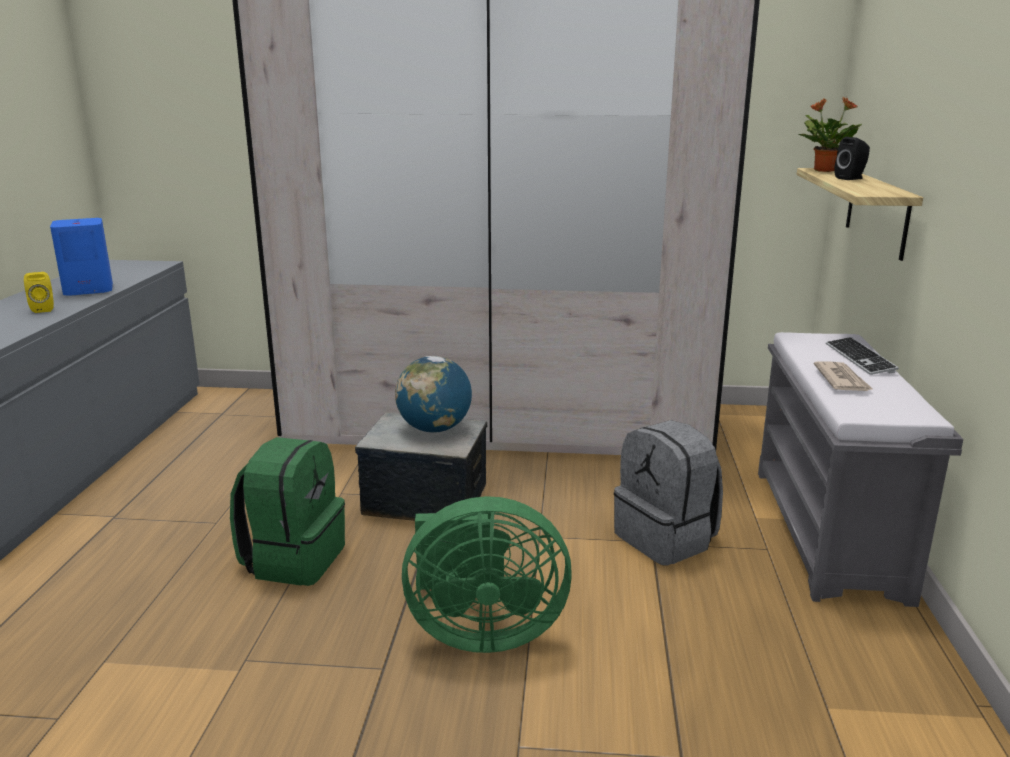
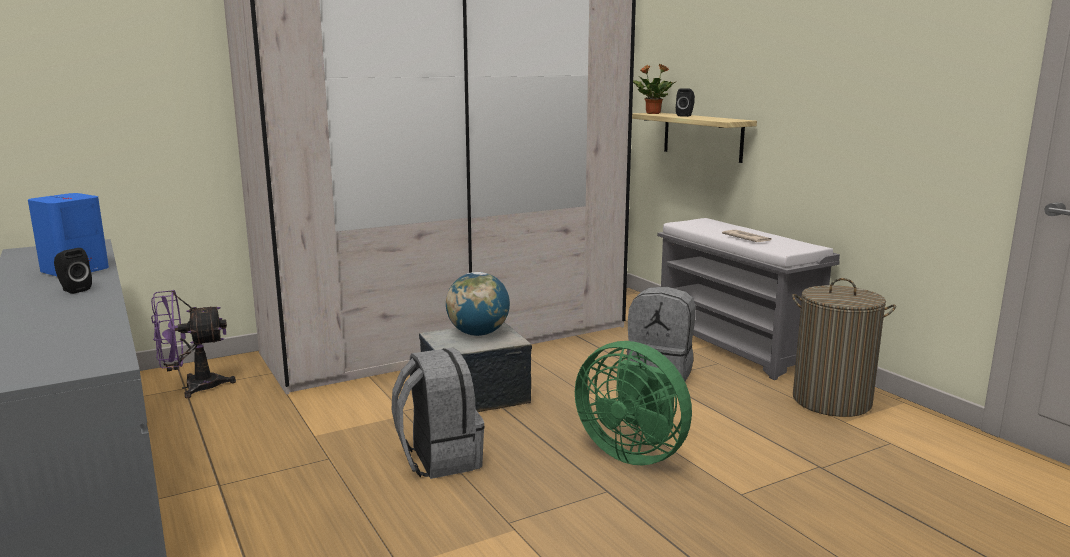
camera: 35 degrees left, 5 degrees down
(43, 309) = (73, 290): yellow speaker -> black speaker
(228, 414) = (193, 387): none -> purple fan
(293, 559) = (438, 459): green backpack -> grey backpack
(480, 632) = (633, 452): green fan -> green fan turned 75 degrees clockwise
(855, 666) = (832, 401): none -> laundry basket
(859, 358) = (733, 228): keyboard -> none

